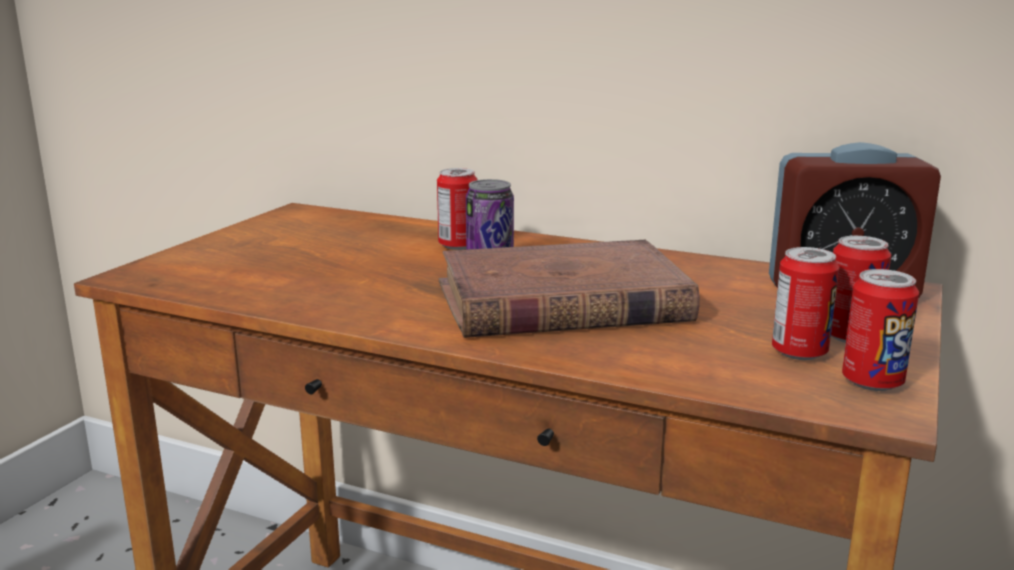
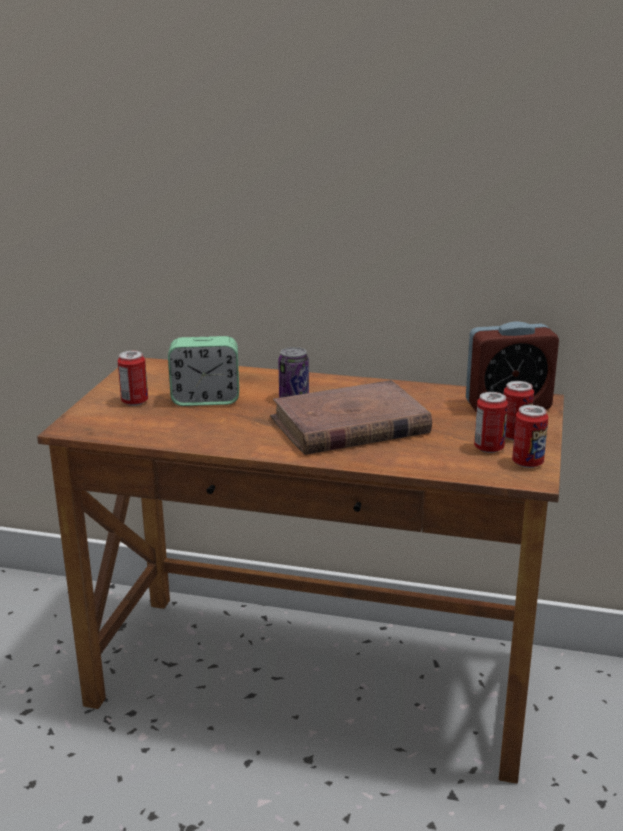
camera: 10 degrees left, 5 degrees up
(356, 255) = (205, 399): none -> alarm clock
(458, 245) = (267, 387): can -> can (135, 402)

